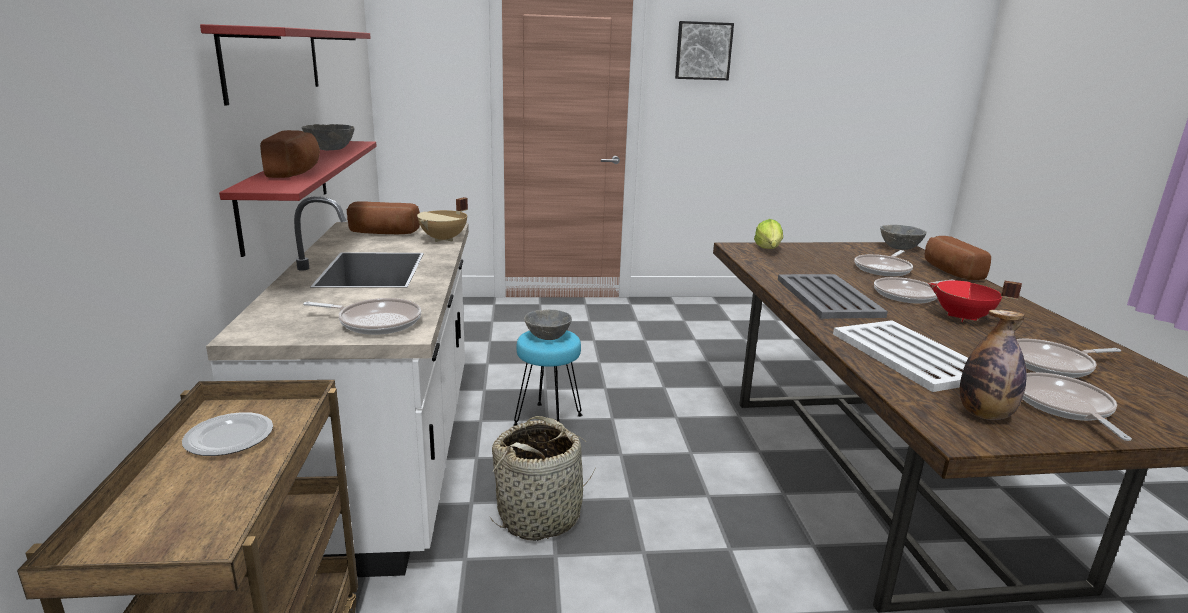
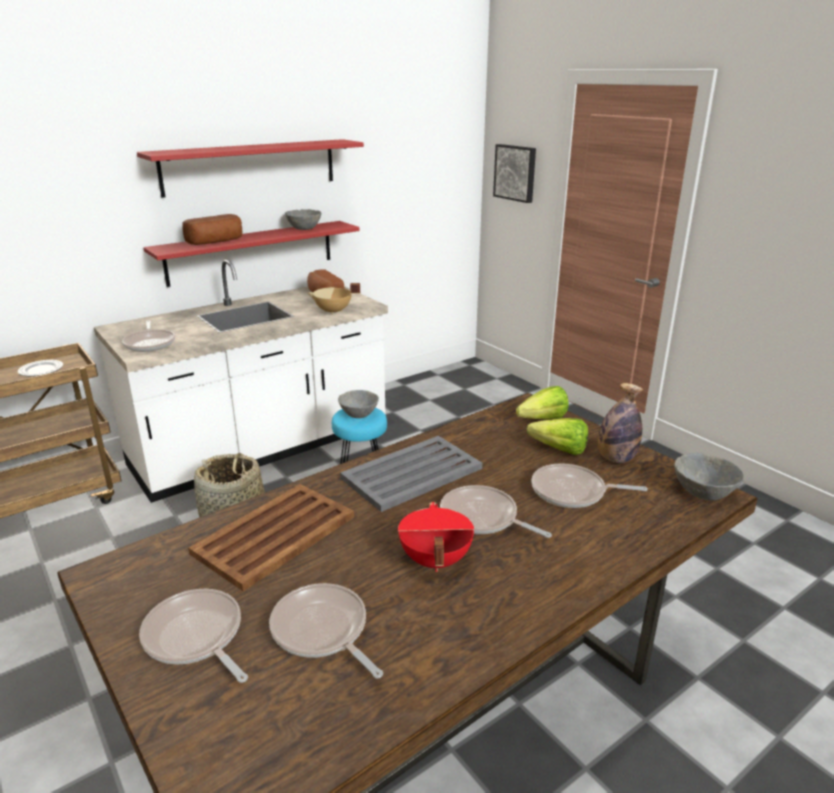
camera: 60 degrees right, 5 degrees up
(703, 51) = (774, 164): picture -> picture (516, 173)
(817, 258) = (555, 449): none -> lettuce
(908, 355) = (276, 534): white tray -> brown tray
(948, 271) = (640, 538): bread -> none
(984, 414) = (150, 586): bottle -> bottle (615, 458)
(1064, 407) = (196, 637): frying pan -> frying pan turned 105 degrees counterclockwise

